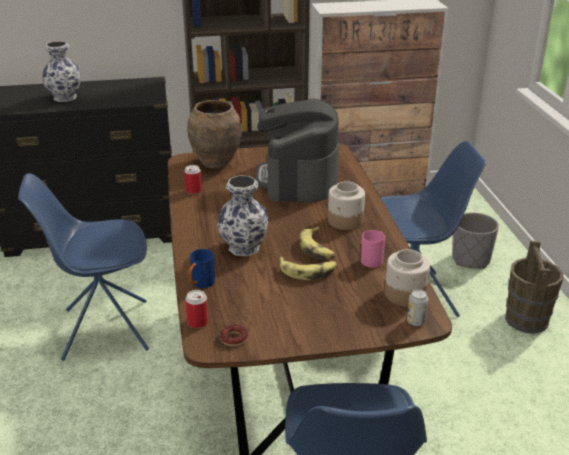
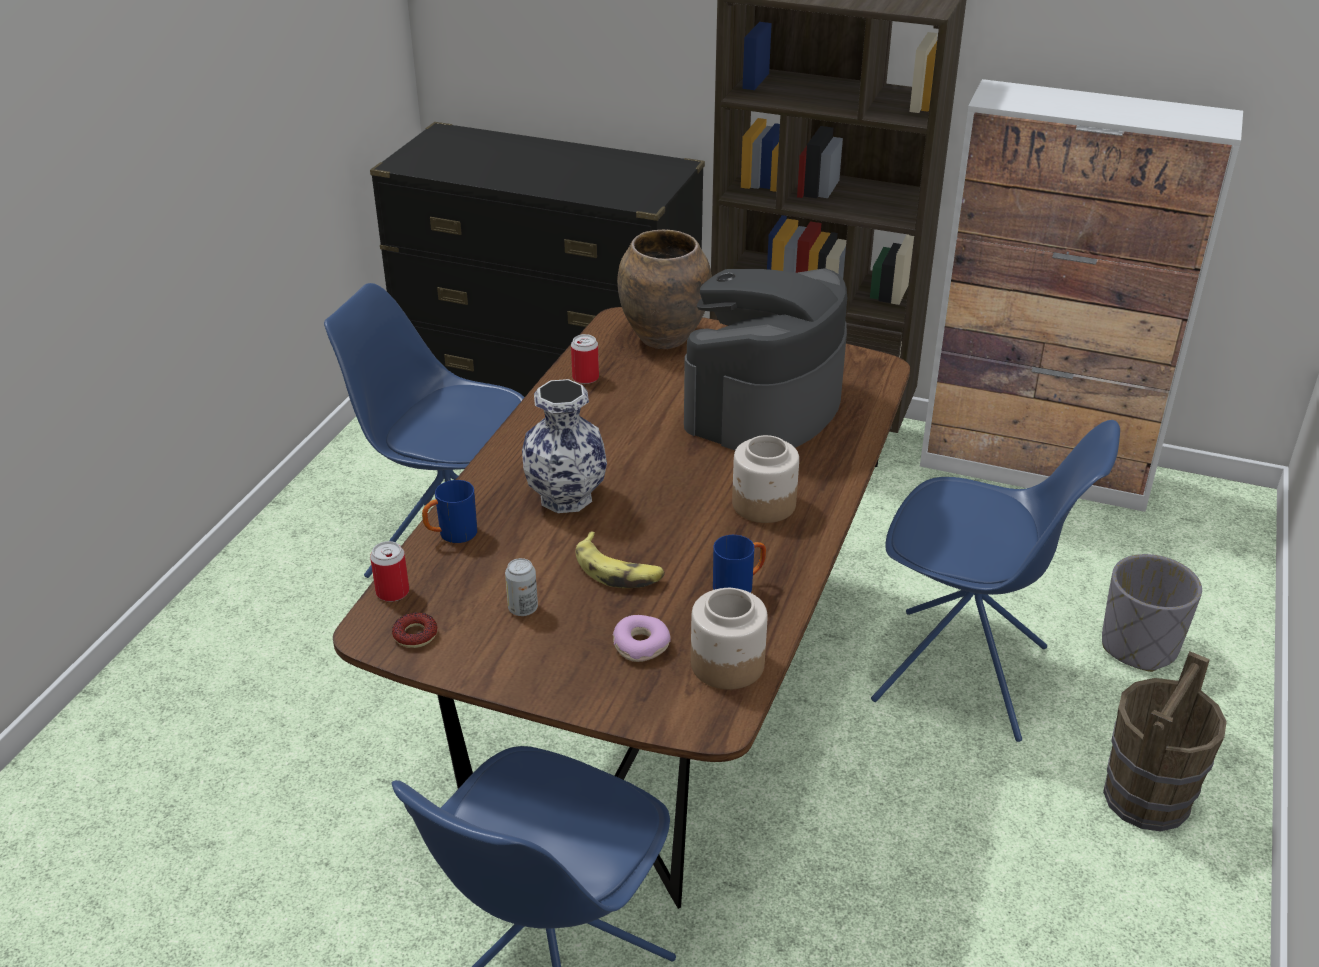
camera: 30 degrees right, 5 degrees up
(65, 97) = (522, 167): vase -> none
(317, 249) = (671, 538): banana -> none
(356, 301) = (641, 645): none -> donut
(373, 259) = (739, 587): pink mug -> blue mug
(416, 321) = (696, 715): can -> can (523, 608)

